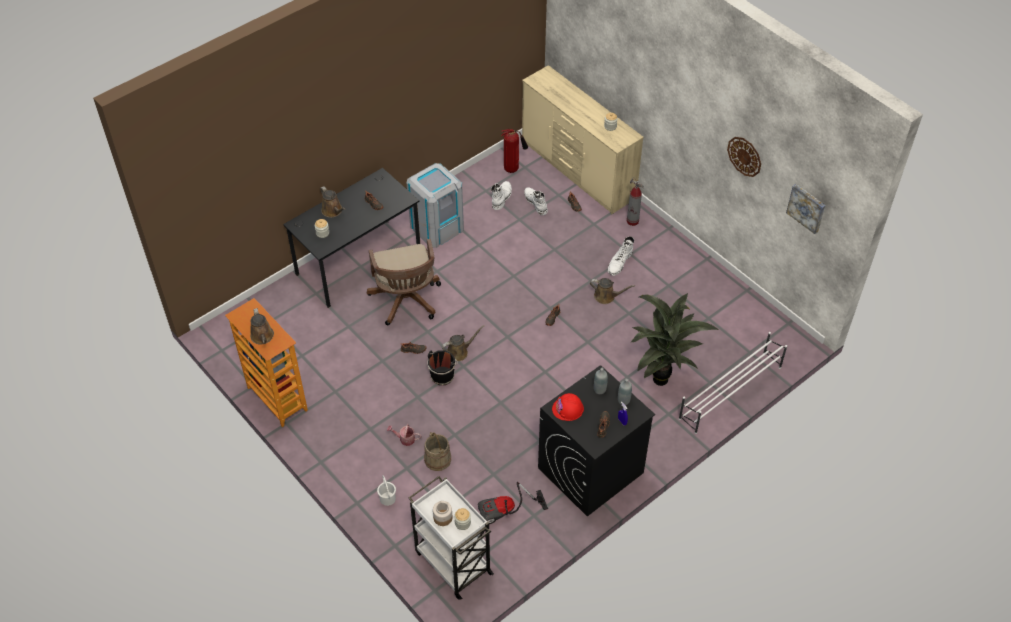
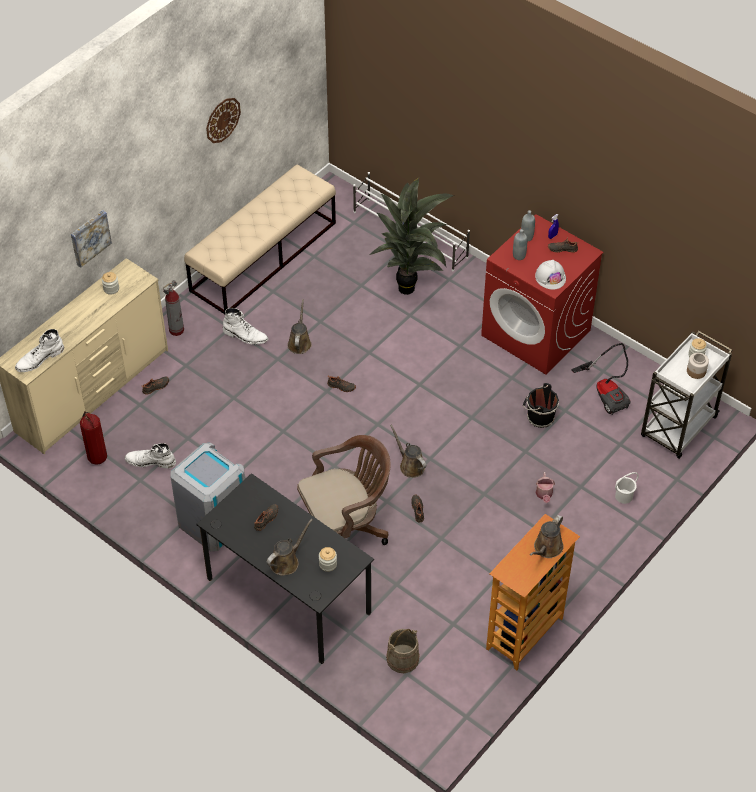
camera: 100 degrees left, 0 degrees up
(262, 337) = (547, 548): brown watering can -> brown watering can turned 150 degrees clockwise
(437, 459) = (561, 461): beige bucket -> beige bucket (402, 659)
(442, 375) = (447, 475): black bucket -> black bucket (539, 417)
(535, 203) = (156, 425): white boot -> white boot (40, 359)
(568, 409) = (550, 277): red hard hat -> white hard hat
(590, 471) = (536, 333): black washing machine -> red washing machine
(711, 284) = (264, 256): none -> beige bench
(807, 208) = (285, 79): picture -> picture (89, 237)

